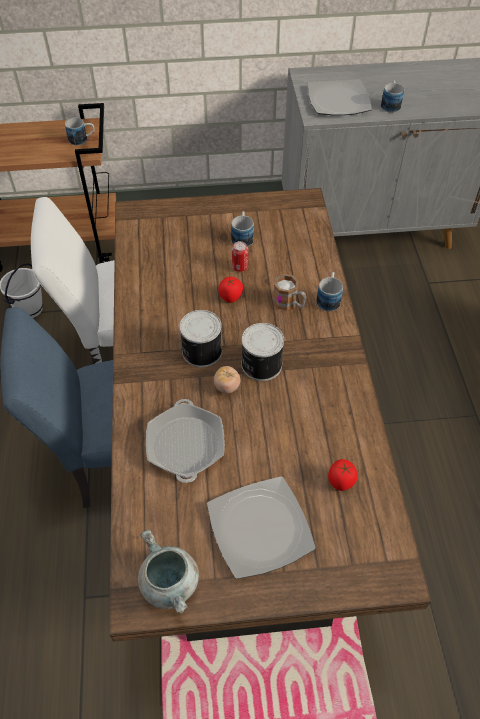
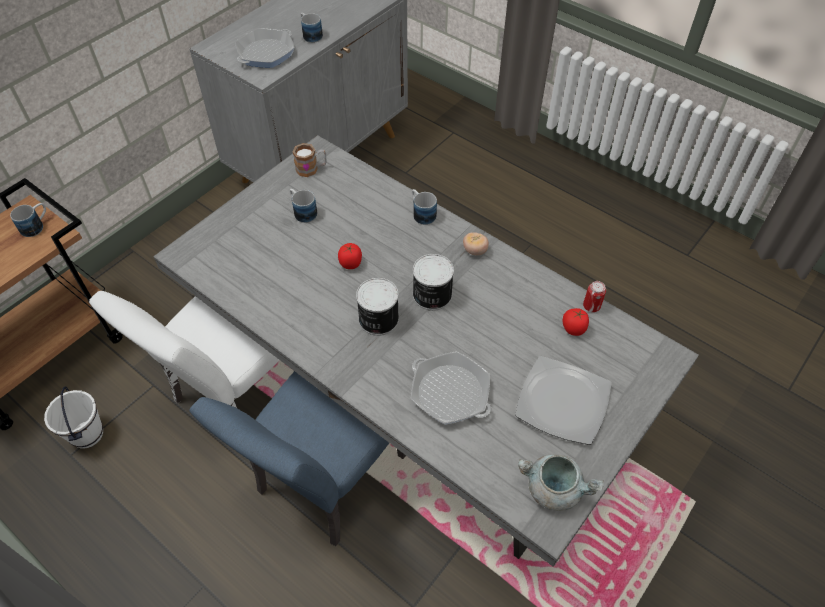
camera: 45 degrees left, 0 degrees up
(227, 386) = (428, 329): tomato -> tomato (475, 251)
(238, 457) = (410, 402): brown dining table -> grey dining table
(240, 267) = (329, 236): can -> can (591, 306)
(289, 303) = (399, 237): mug -> mug (311, 169)
(339, 100) = (266, 53): plate -> frying pan

